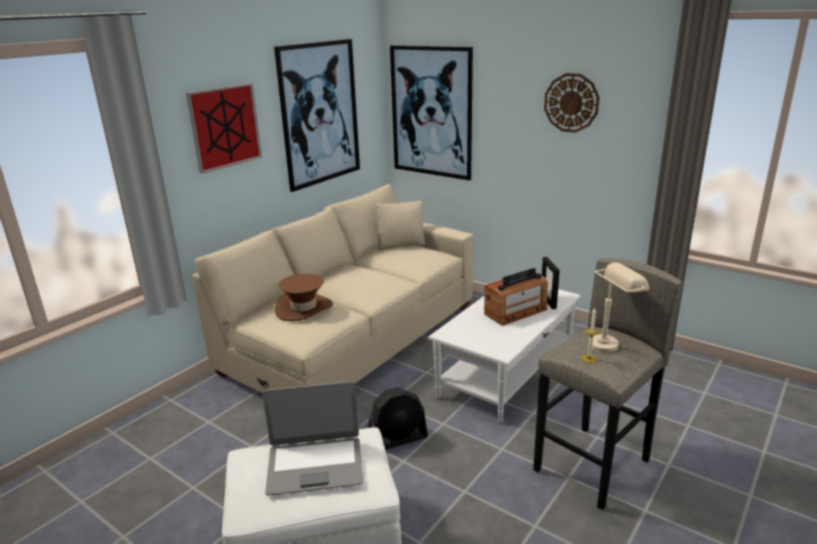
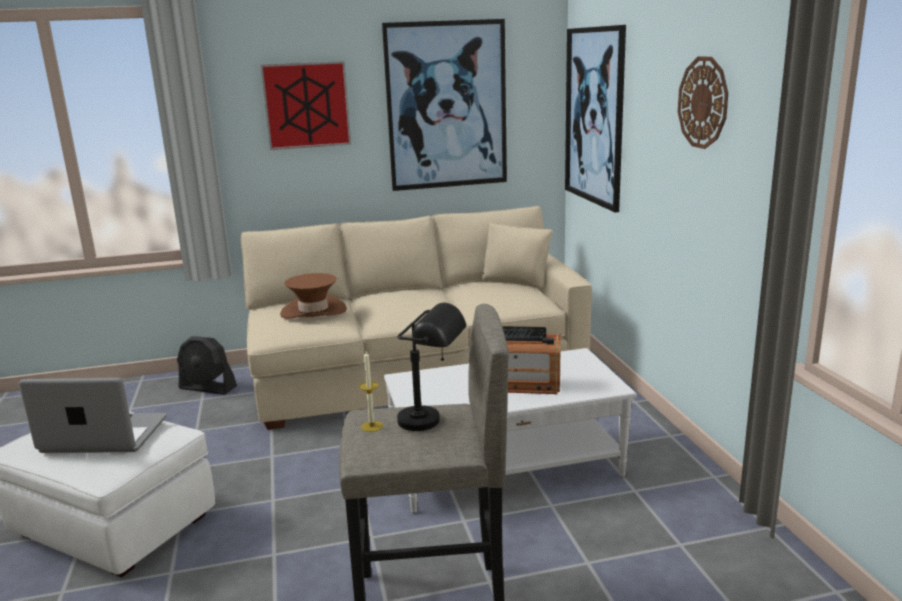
camera: 40 degrees right, 5 degrees down
(315, 465) = (104, 436): laptop -> laptop turned 150 degrees clockwise
(397, 439) = (300, 479): black fan -> black fan (208, 388)
(549, 301) = (579, 386): picture frame -> none
(611, 342) = (433, 422): beige table lamp -> black table lamp

